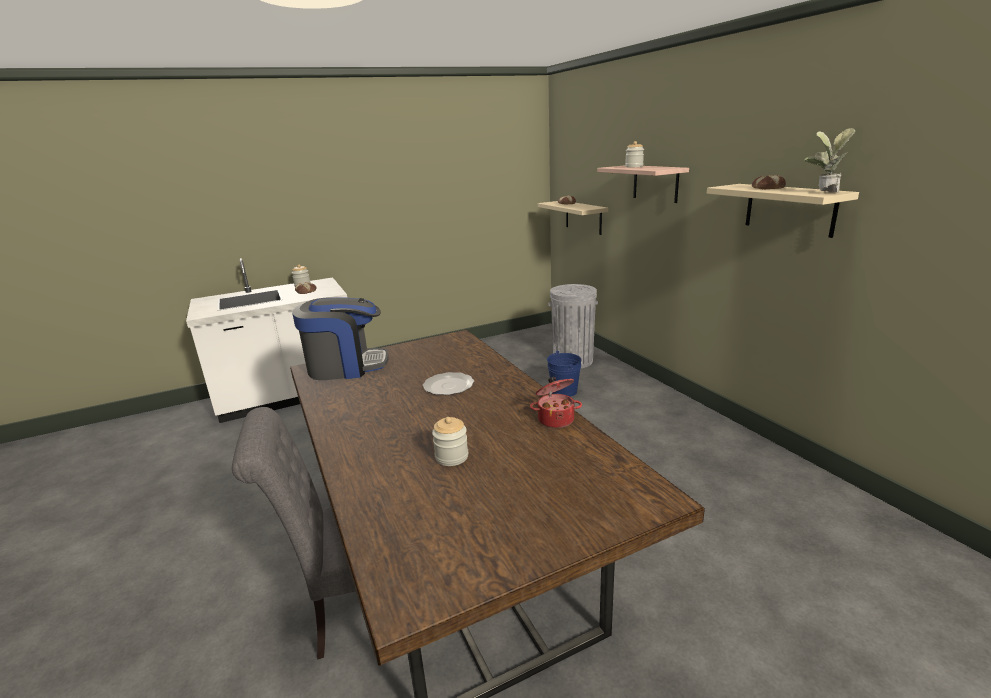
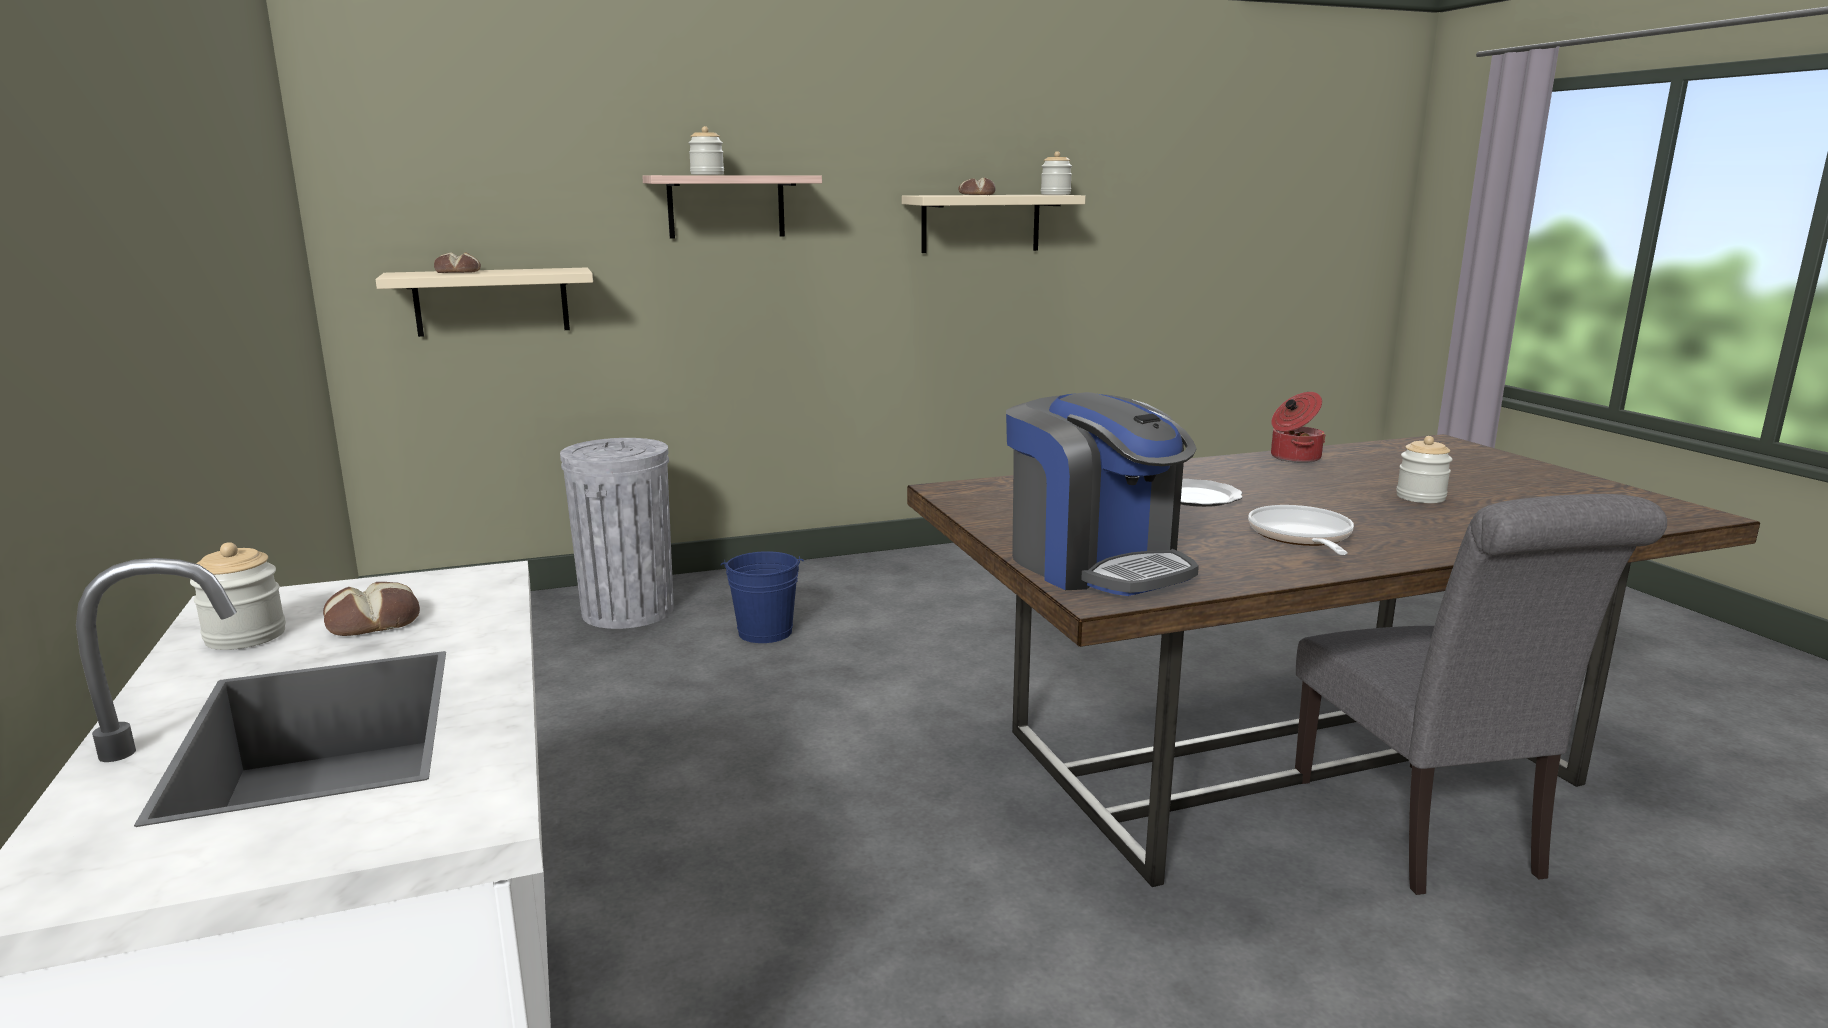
camera: 85 degrees left, 5 degrees down
(346, 366) = (1096, 564): coffee machine -> coffee machine turned 150 degrees clockwise
(371, 410) = (1301, 537): none -> frying pan
(822, 193) = (1055, 194): potted plant -> jar

